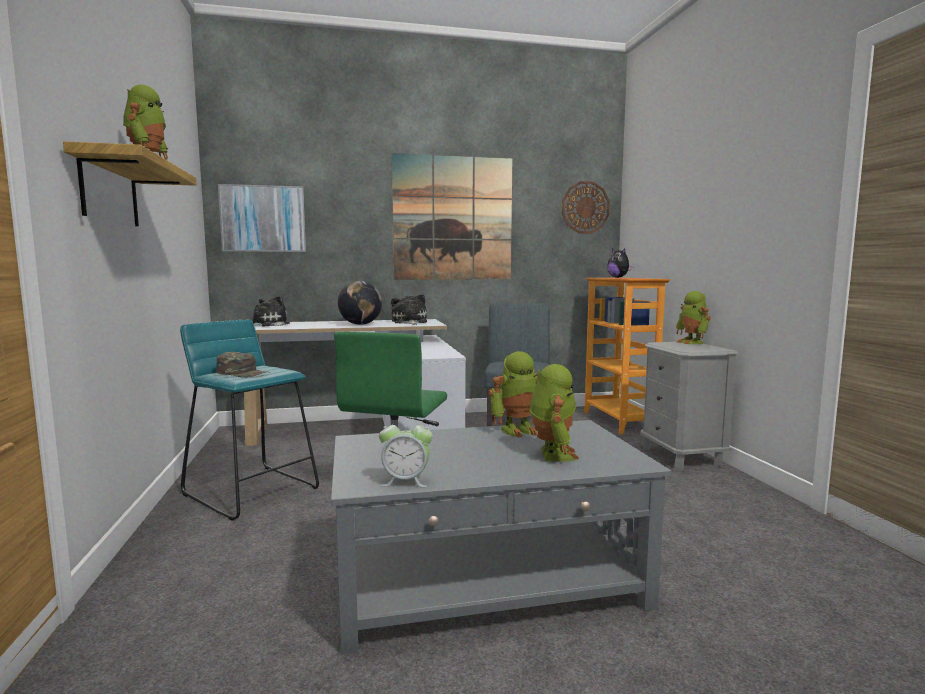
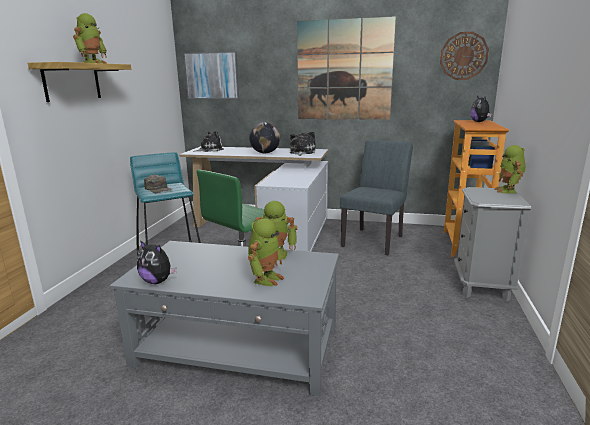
camera: 25 degrees right, 10 degrees up
(406, 481) = (157, 281): alarm clock -> plush toy

